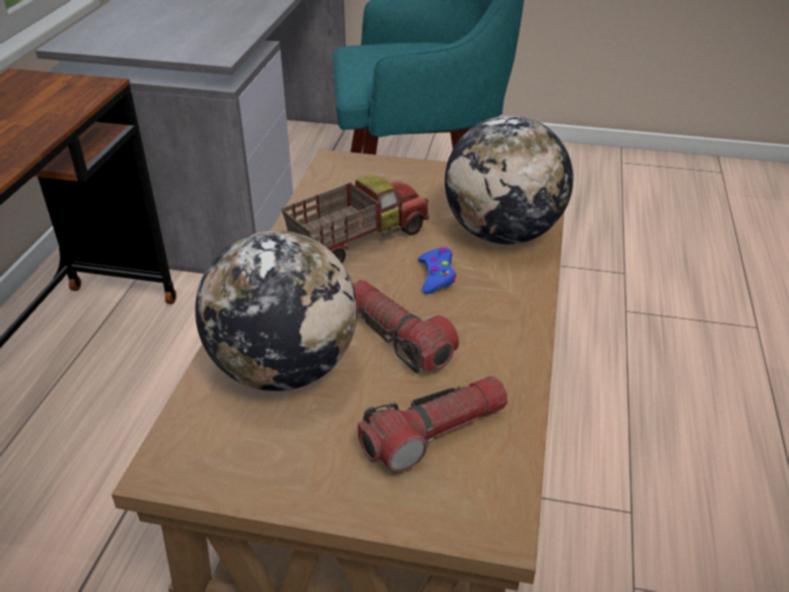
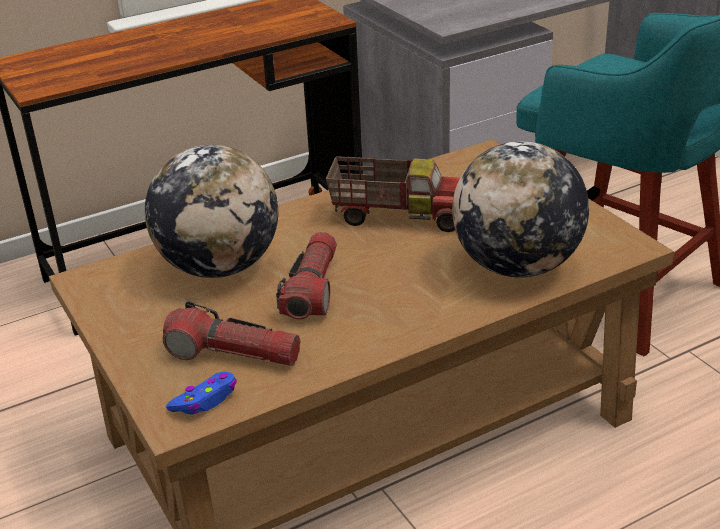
camera: 50 degrees right, 5 degrees down
(436, 276) = (410, 267): blue game controller -> blue game controller (205, 400)

